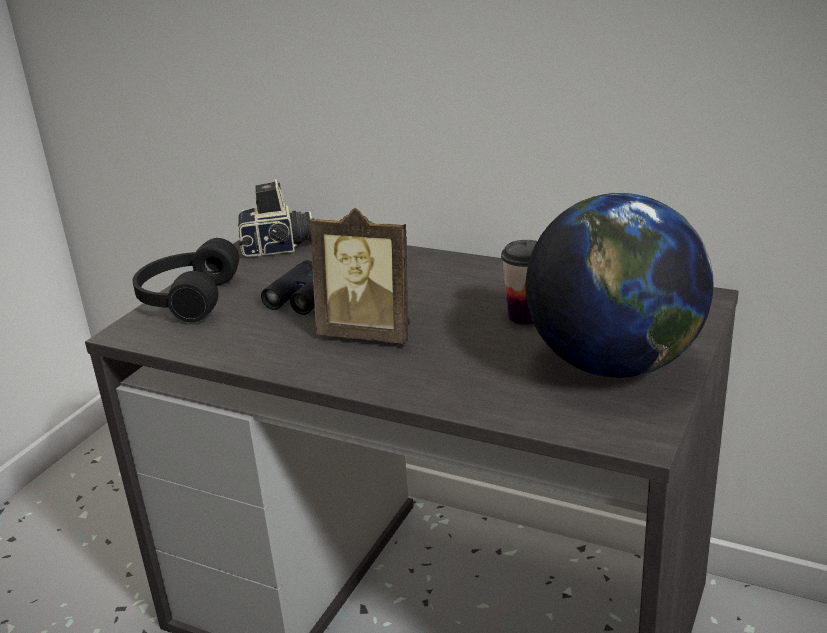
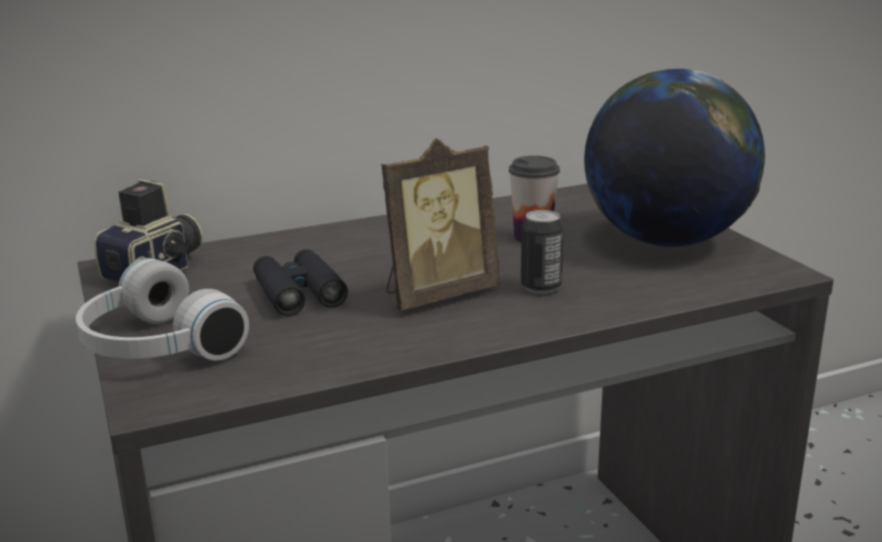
camera: 50 degrees left, 5 degrees down
(185, 298) = (154, 346): black headphones -> white headphones
(436, 359) = (541, 287): none -> can

